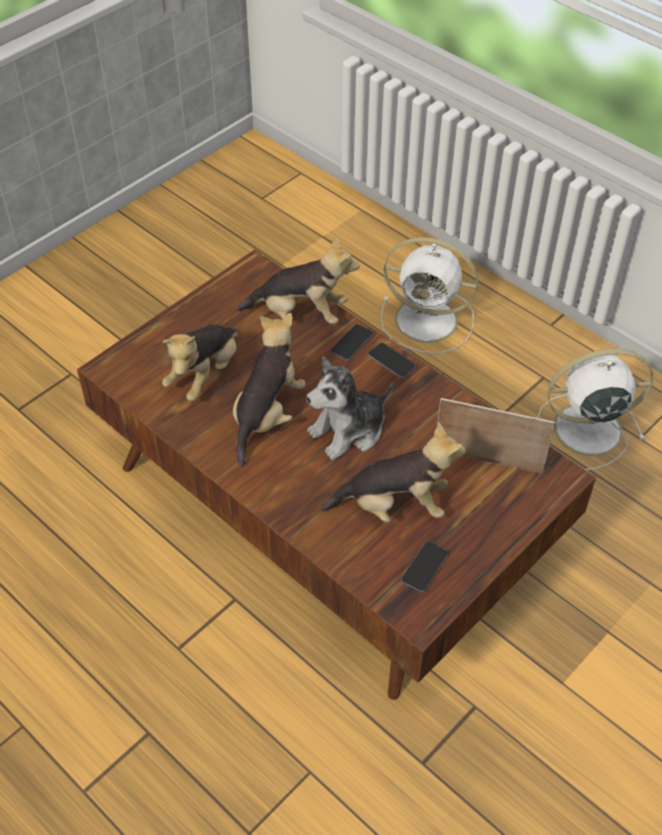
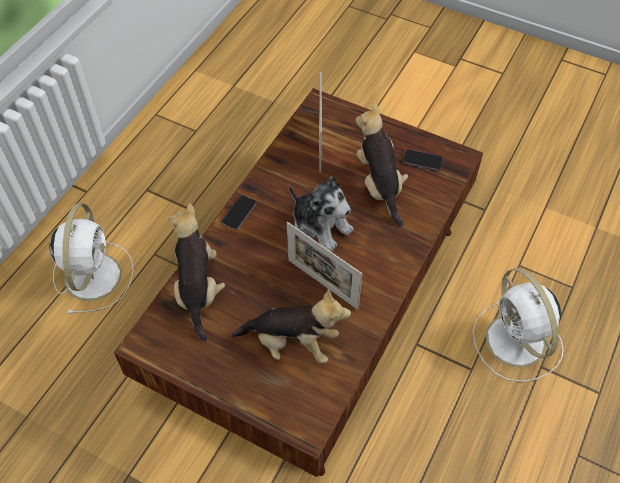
camera: 105 degrees left, 5 degrees up
(267, 415) = (322, 284): plush toy -> picture frame
(352, 343) = (225, 244): phone -> none
(584, 430) = (195, 160): white fan -> white fan (517, 343)

